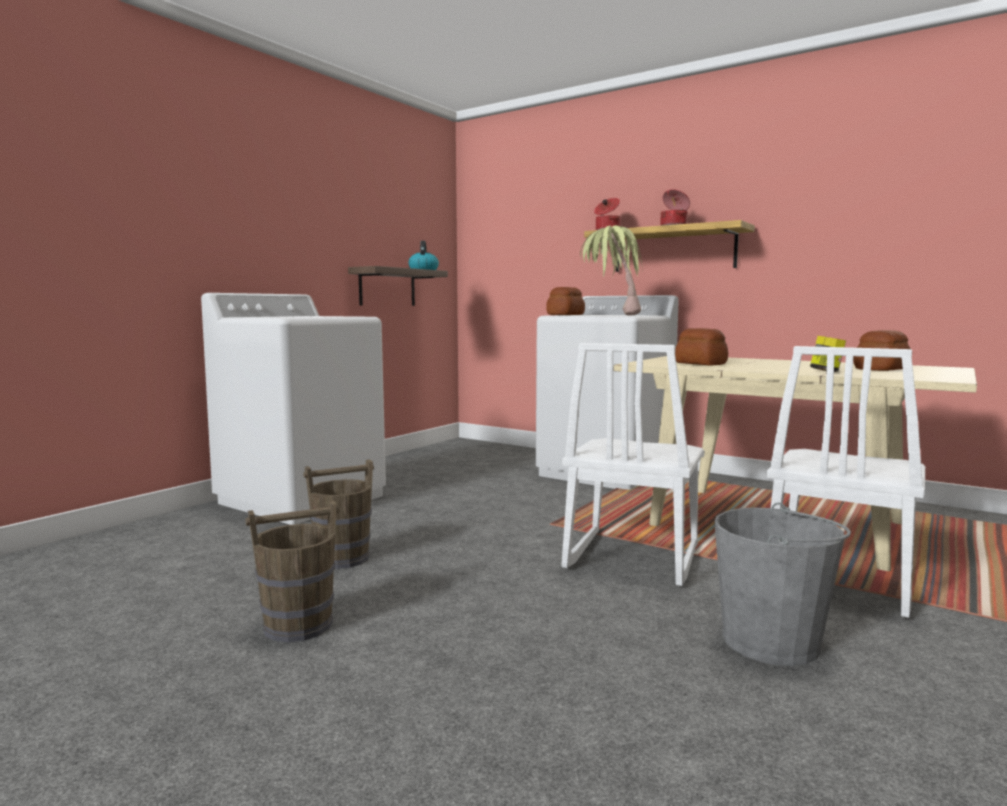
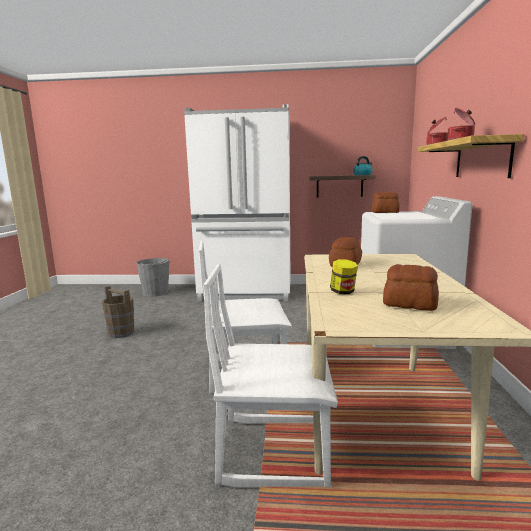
camera: 60 degrees right, 5 degrees up
(303, 499) = (246, 293): white washing machine -> white fridge
(342, 558) = (186, 319): brown bucket -> none
(611, 315) = (390, 216): potted plant -> none
(771, 641) = (155, 433): grey bucket -> grey bucket (155, 292)

